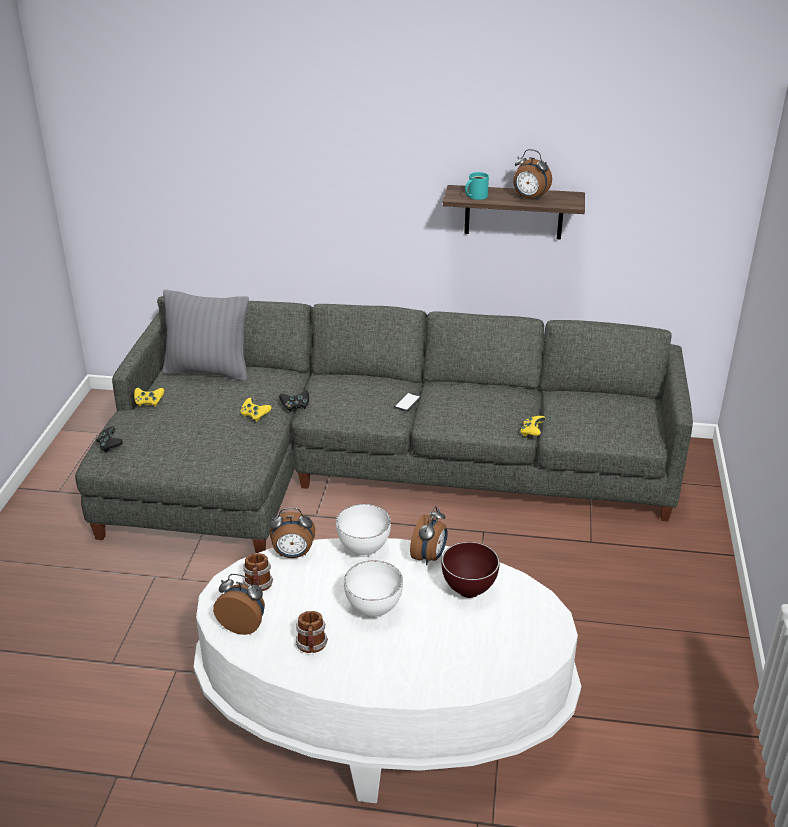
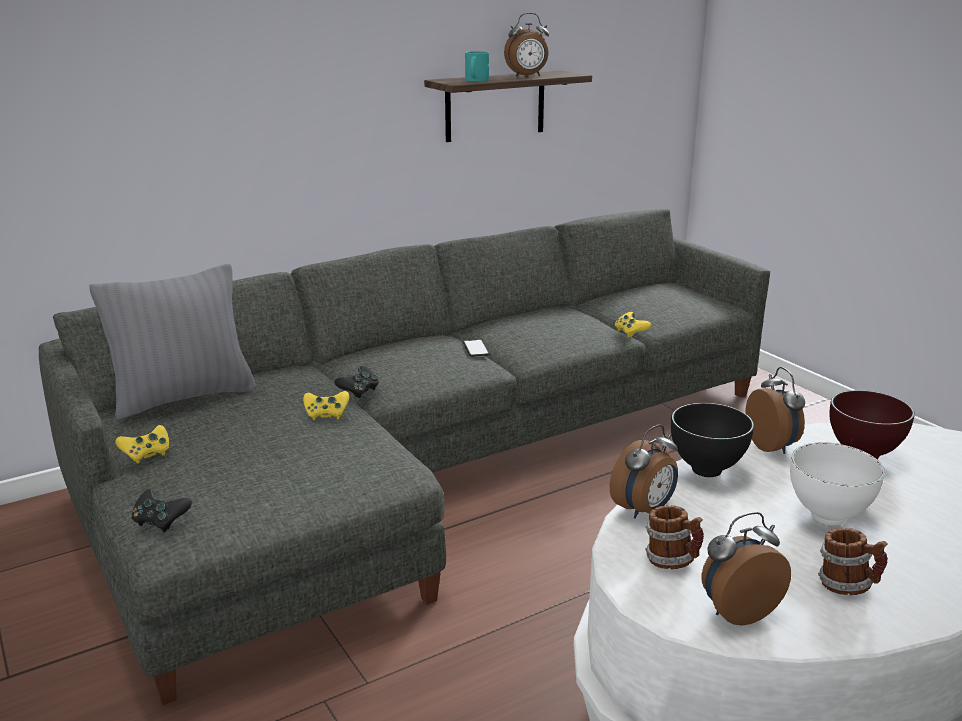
camera: 40 degrees left, 10 degrees down
(364, 550) = (705, 470): white bowl -> black bowl

